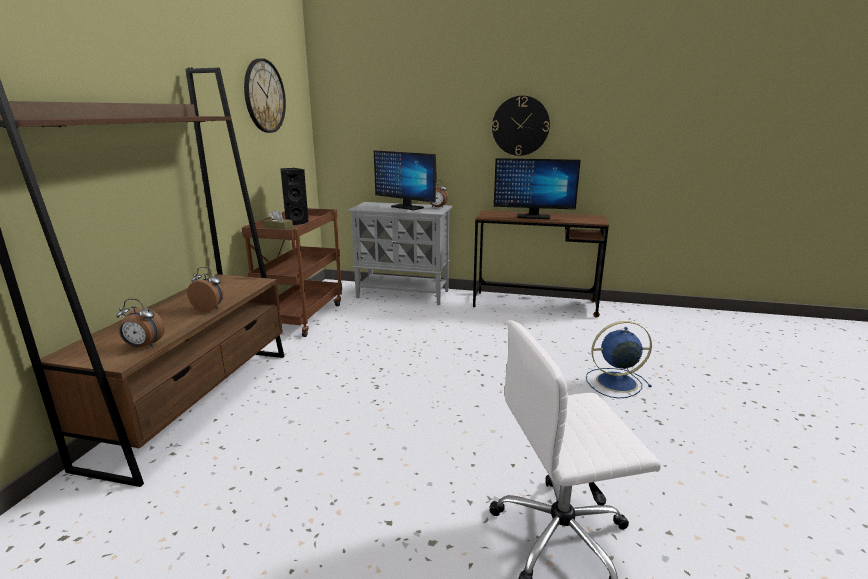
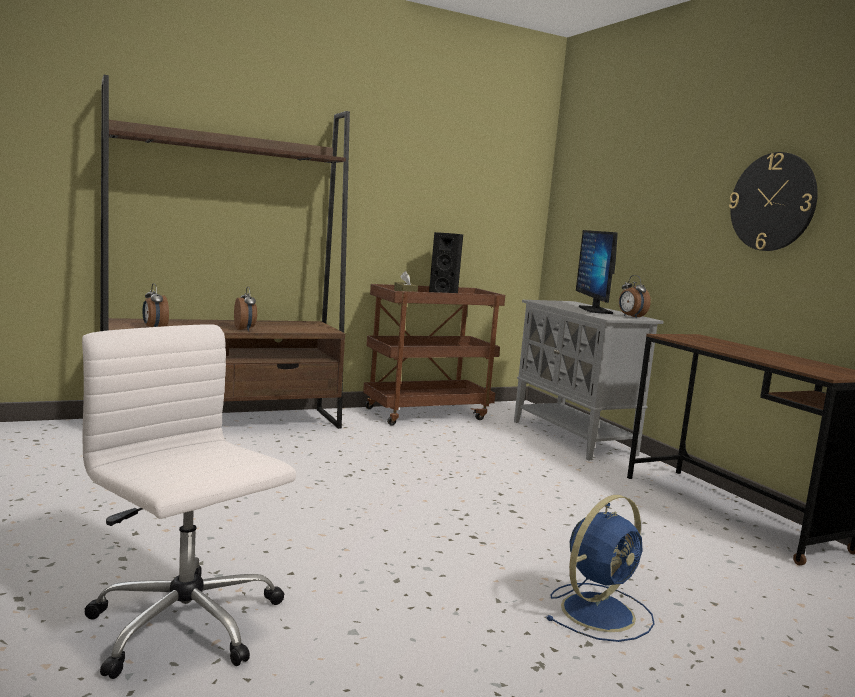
camera: 50 degrees right, 10 degrees down
(264, 96) = (457, 153): wall clock -> none
(533, 217) = (740, 350): monitor -> none
(614, 382) = (599, 611): blue fan -> blue fan turned 90 degrees clockwise

